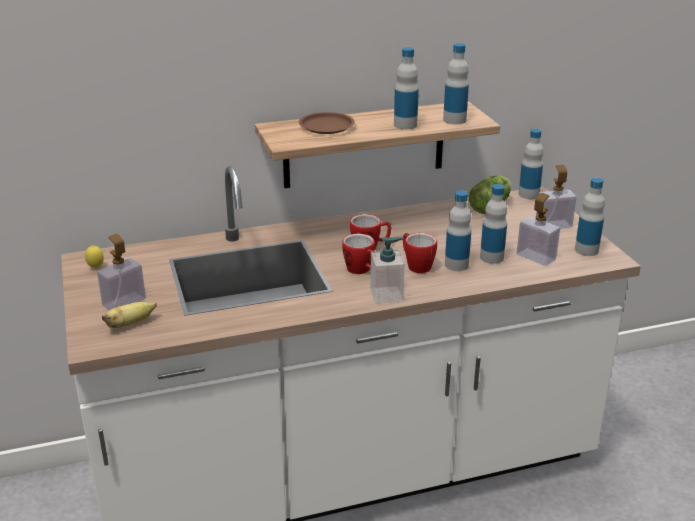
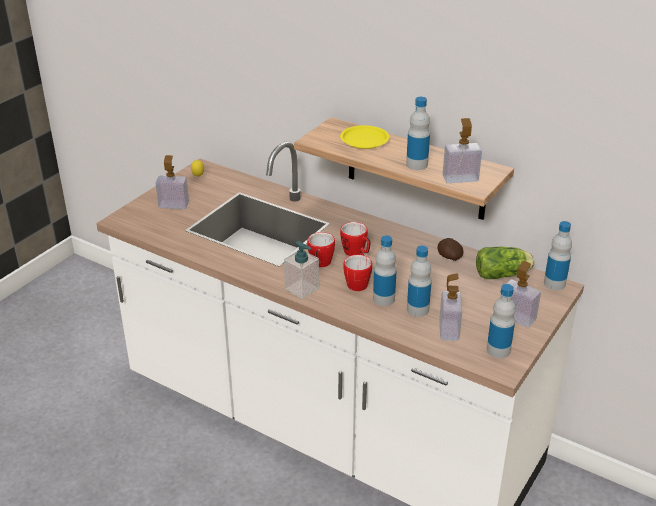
camera: 50 degrees right, 5 degrees up
(130, 324) = (154, 219): banana -> none
(327, 127) = (365, 140): brown plate -> yellow plate
(437, 215) = (449, 257): none -> potato
(454, 120) = (460, 178): bottle -> soap dispenser

